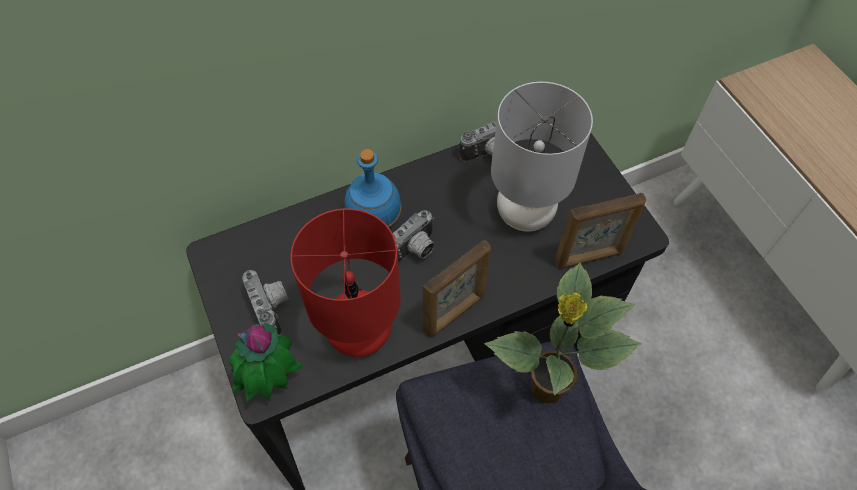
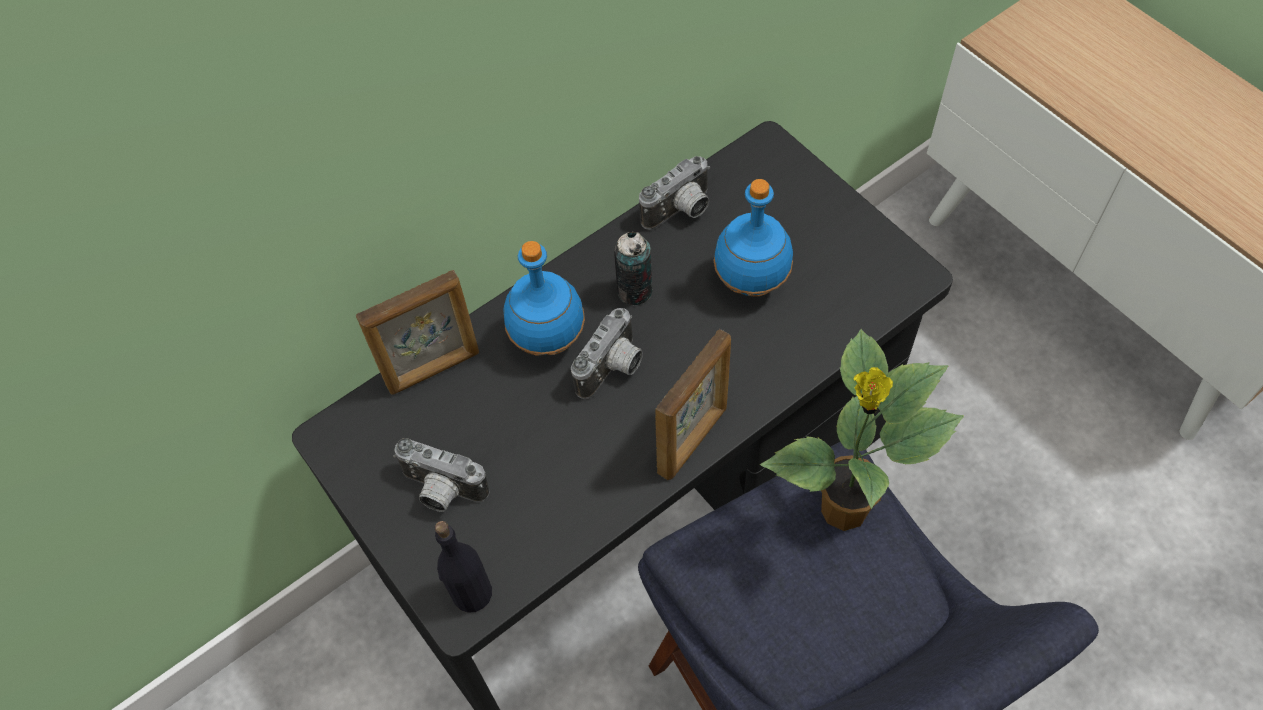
camera: 10 degrees left, 0 degrees up
(273, 308) = (441, 491): camera -> camera turned 150 degrees clockwise
(273, 383) = (471, 593): potted plant -> black bottle
(360, 333) = (573, 497): red table lamp -> none
(442, 201) = (634, 291): none -> can
(525, 212) = (751, 281): grey table lamp -> blue bottle
(589, 257) = (853, 322): picture frame -> picture frame (434, 370)

